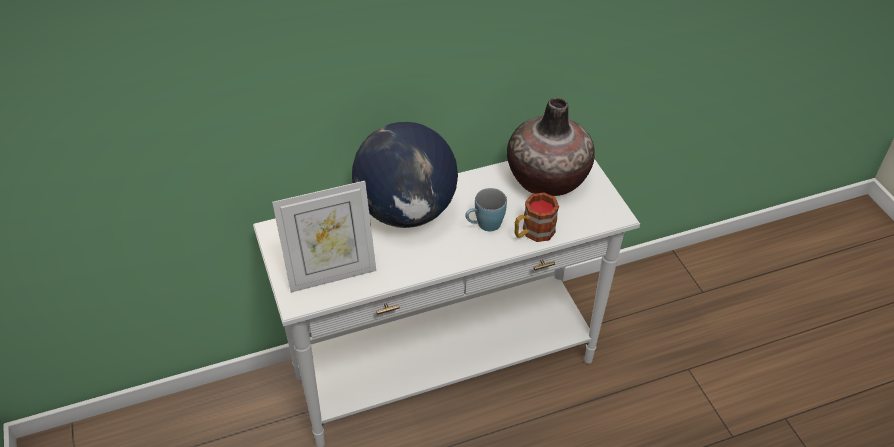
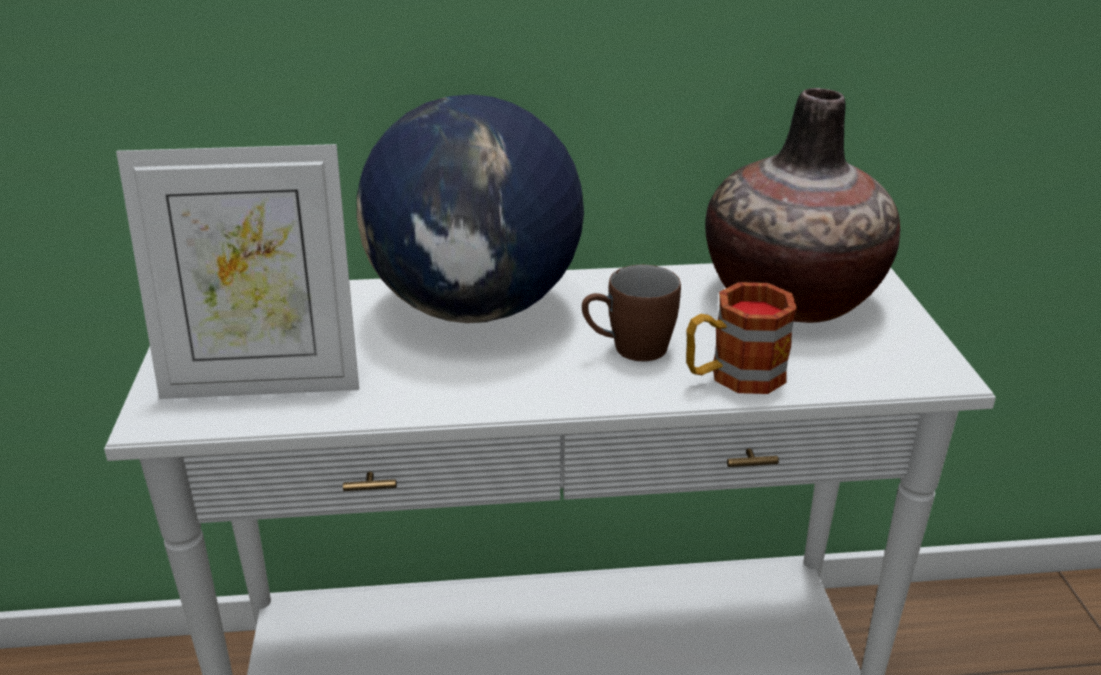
camera: 15 degrees right, 15 degrees down
(484, 225) = (628, 350): blue mug -> brown mug

